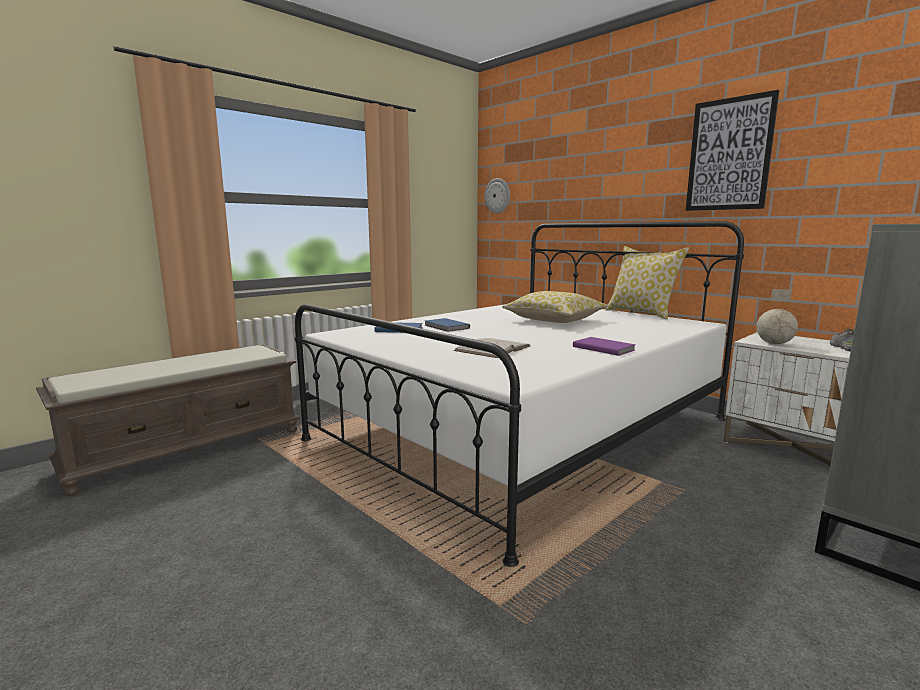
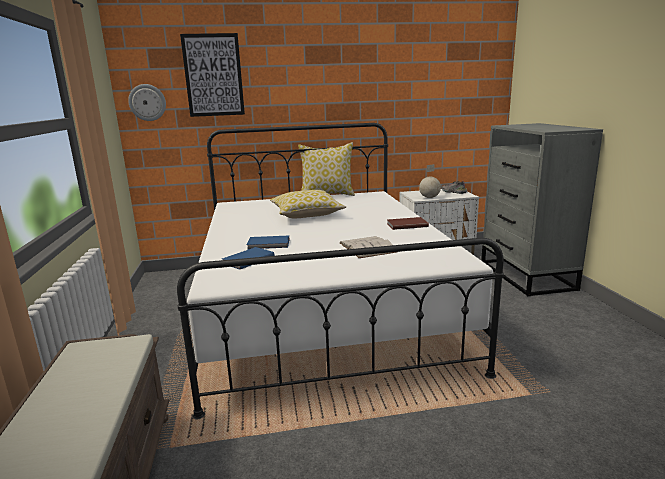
camera: 55 degrees left, 5 degrees up
(603, 348) = (406, 225): purple book -> brown book
(729, 154) = (367, 76): picture -> picture (213, 75)

